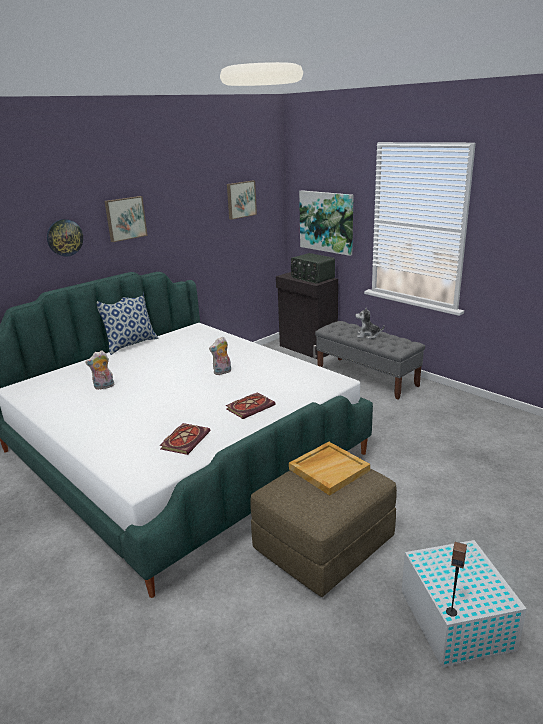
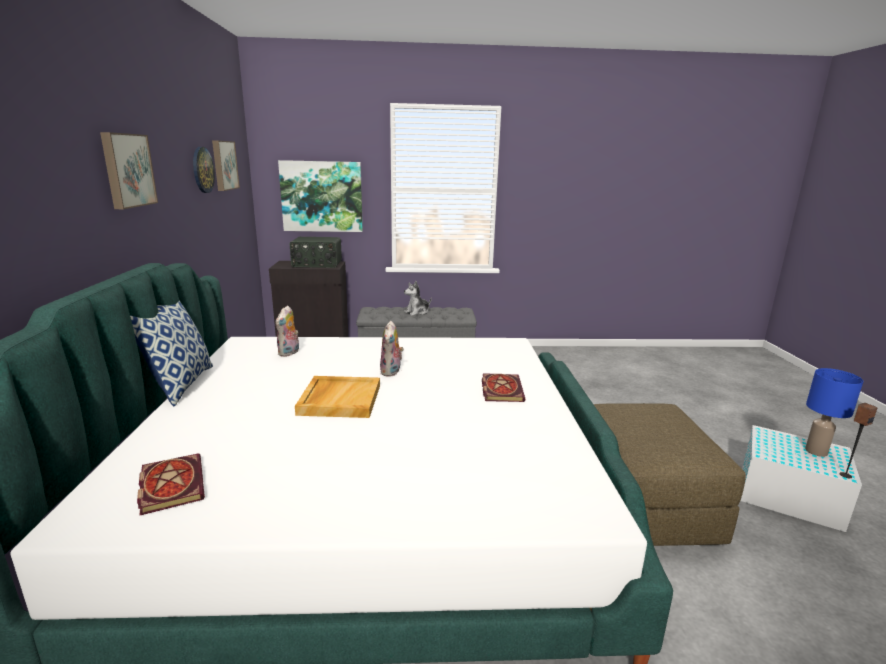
camera: 50 degrees left, 5 degrees down
(64, 237) = (53, 193): wall clock -> wall clock (202, 170)
(103, 387) = (267, 446): plush toy -> plush toy (289, 353)
(185, 440) = (523, 447): book -> book (170, 485)
(329, 469) = (636, 417): beige tray -> beige tray (339, 399)
(476, 587) = (816, 452): none -> blue table lamp

